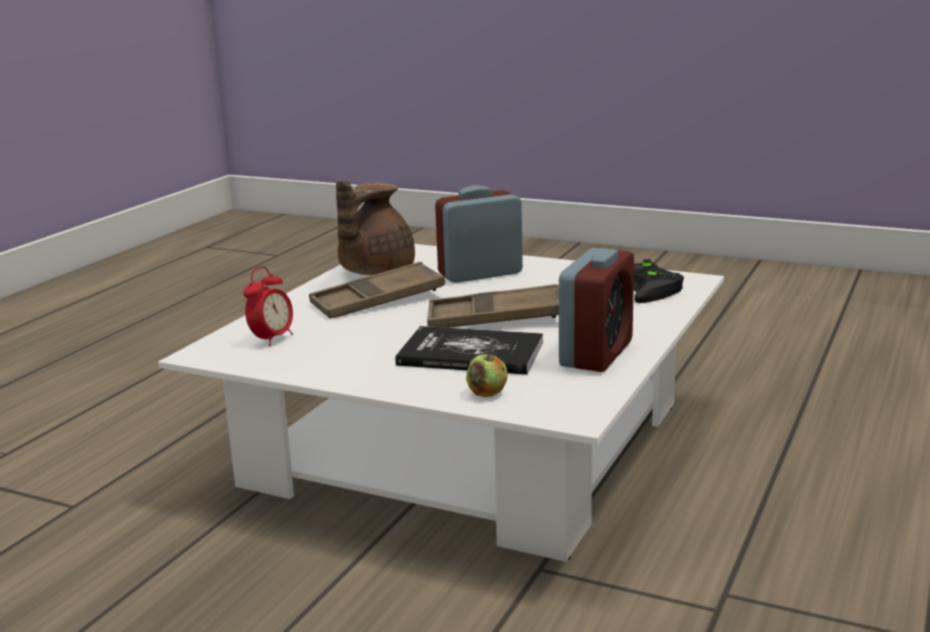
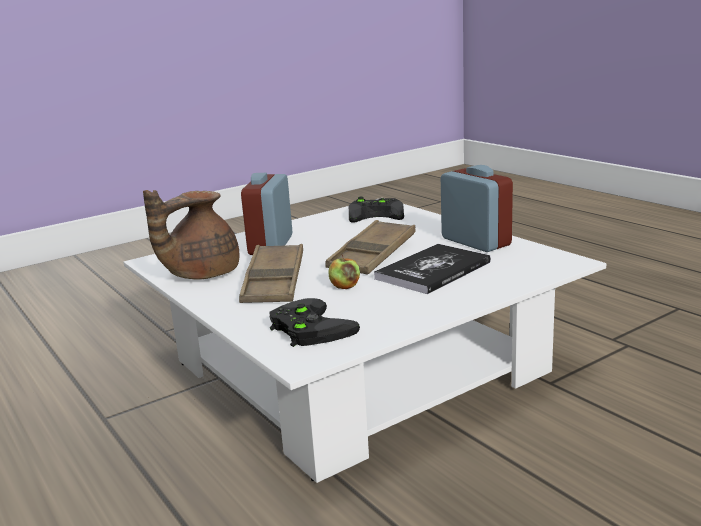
camera: 60 degrees left, 0 degrees up
(272, 339) = (307, 328): alarm clock -> black game controller
(374, 272) = (200, 274): brown teapot -> brown teapot turned 75 degrees clockwise
(487, 393) = (510, 276): apple -> apple (345, 286)

